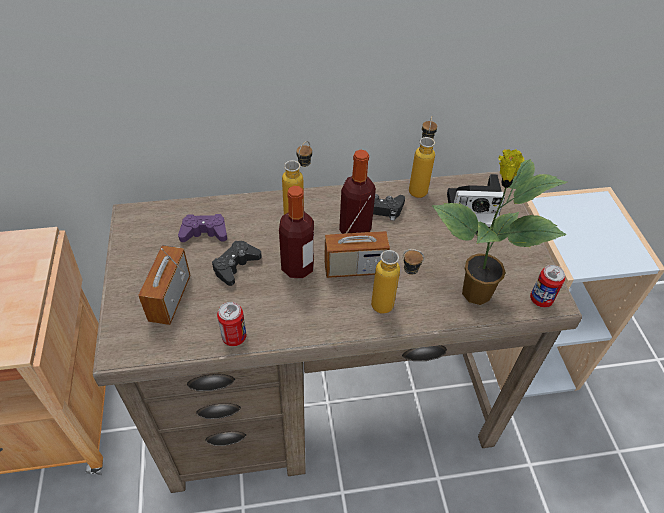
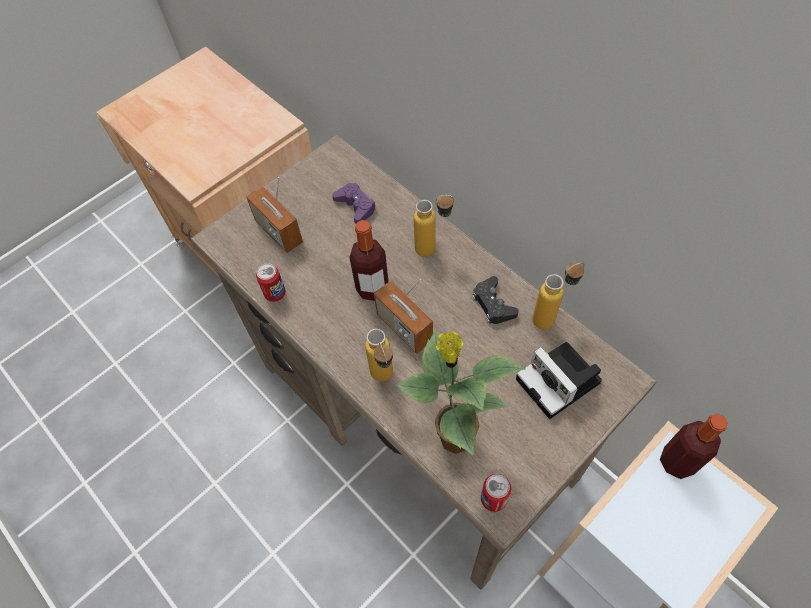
camera: 60 degrees right, 10 degrees up
(170, 298) = (279, 232): radio -> radio turned 105 degrees counterclockwise
(235, 266) = (340, 248): black game controller -> none
(355, 231) = (447, 302): bottle -> bottle (677, 461)

